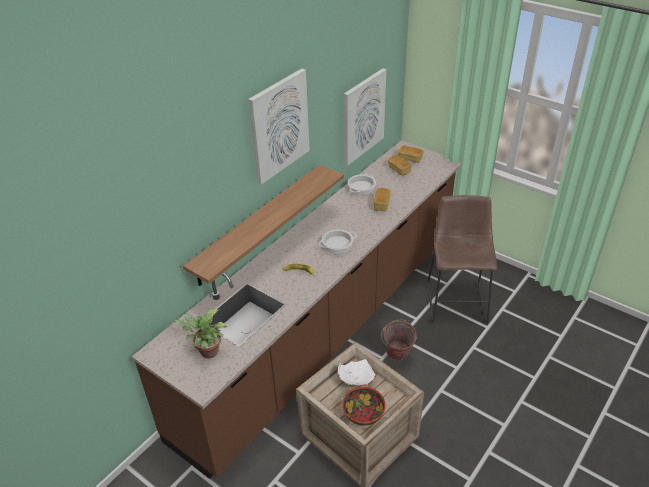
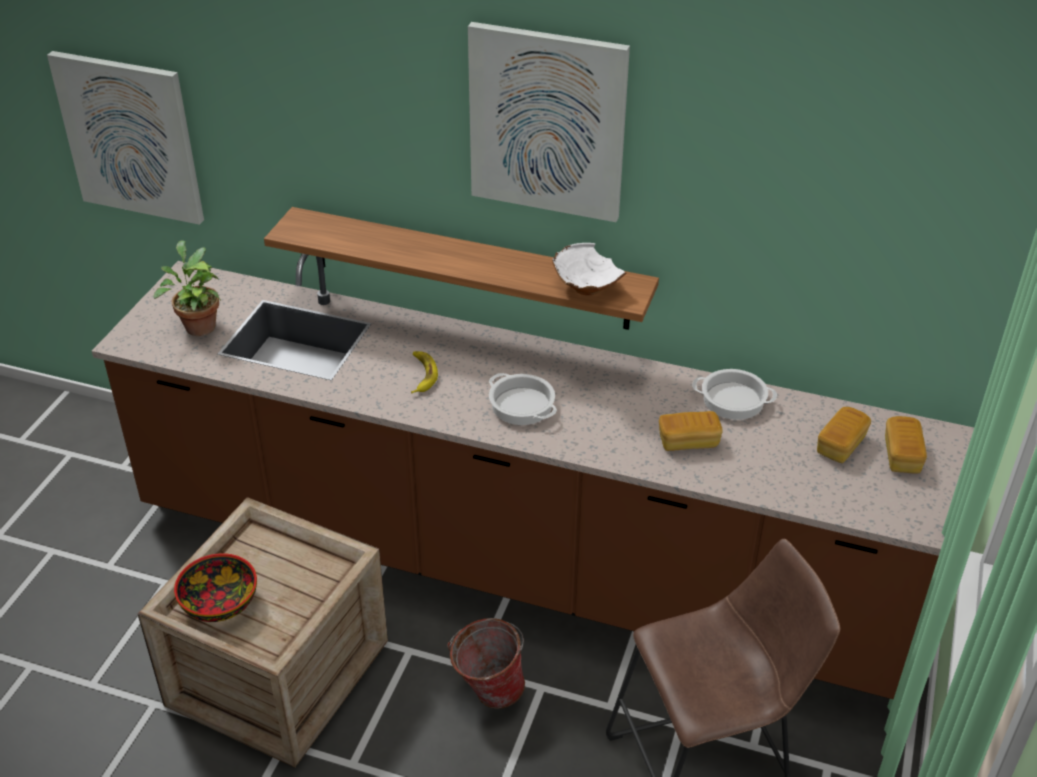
camera: 70 degrees right, 0 degrees up
(356, 380) = (294, 578): white bowl -> white bowl (585, 288)
(363, 116) = (832, 274): picture -> picture (130, 137)

